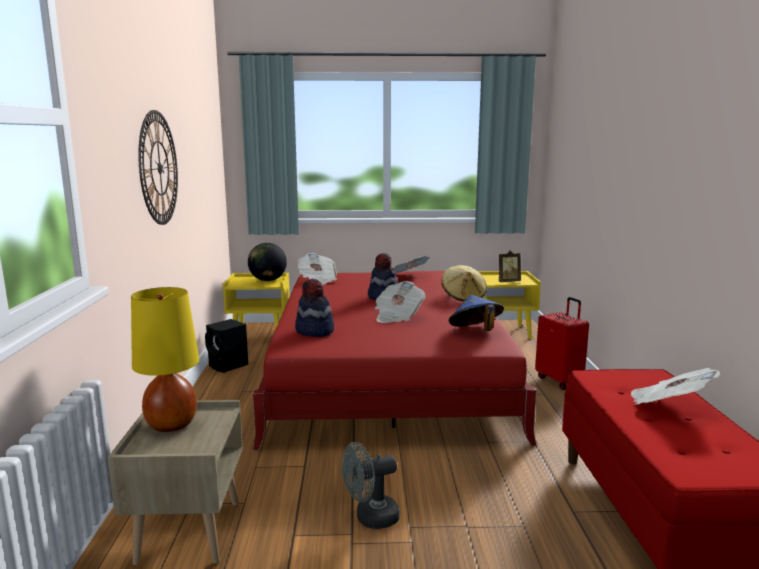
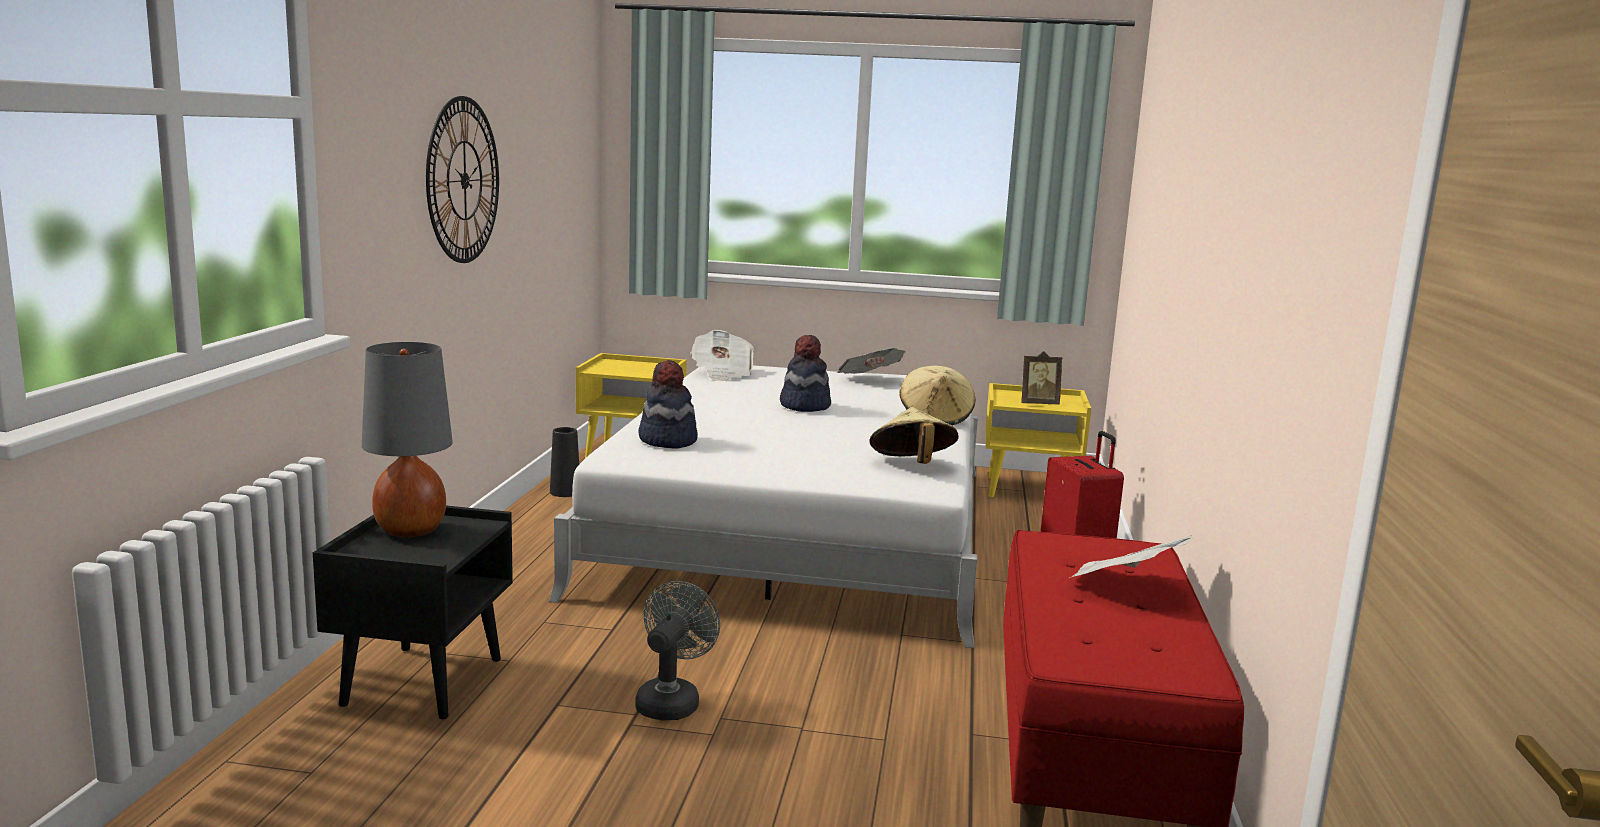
camera: 10 degrees right, 0 degrees up
(171, 425) = (409, 531): yellow table lamp -> grey table lamp
(188, 531) = (422, 680): beige nightstand -> black nightstand
(229, 366) = (565, 492): black speaker -> black vase
(268, 280) = (650, 368): globe -> none
(370, 518) = (671, 701): grey fan -> grey fan turned 120 degrees clockwise
(386, 373) = (800, 527): red bed -> white bed
(397, 316) = (806, 433): newspaper -> none
(475, 332) = (911, 465): blue hat -> beige hat

